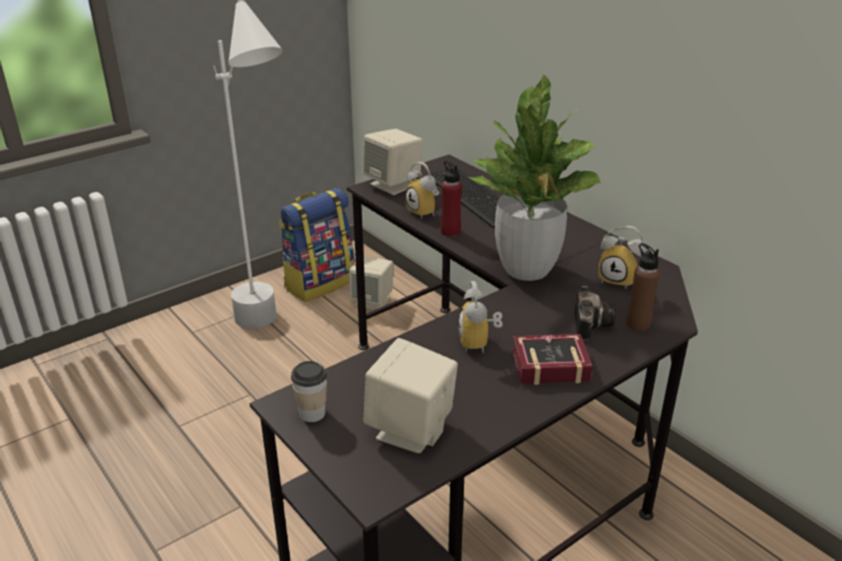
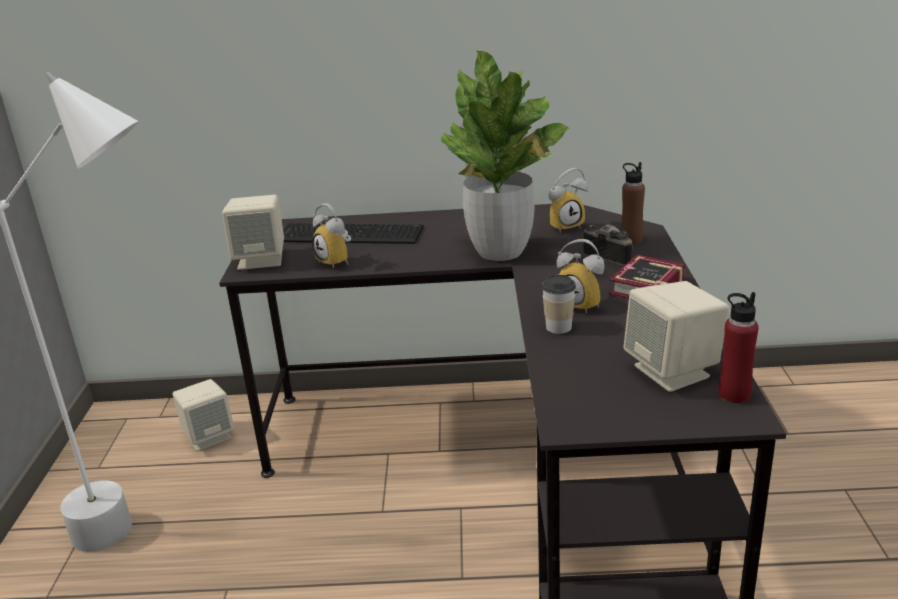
camera: 50 degrees left, 5 degrees down
(312, 413) = (597, 413): cup -> cup (558, 327)
(319, 283) = (123, 458): backpack -> none
(425, 212) = (338, 261): alarm clock -> alarm clock turned 45 degrees clockwise
(450, 231) = (391, 261): red bottle -> red bottle (734, 394)

